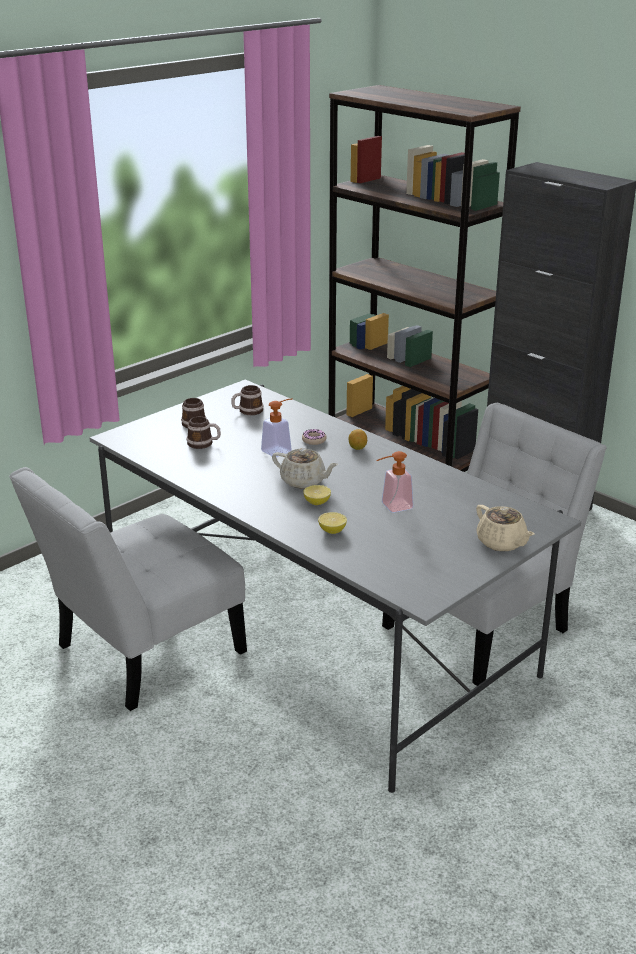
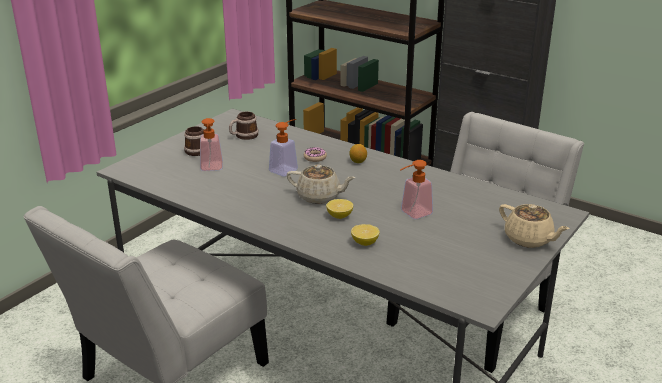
camera: 10 degrees left, 0 degrees up
(204, 443) = (211, 169): mug -> soap dispenser

